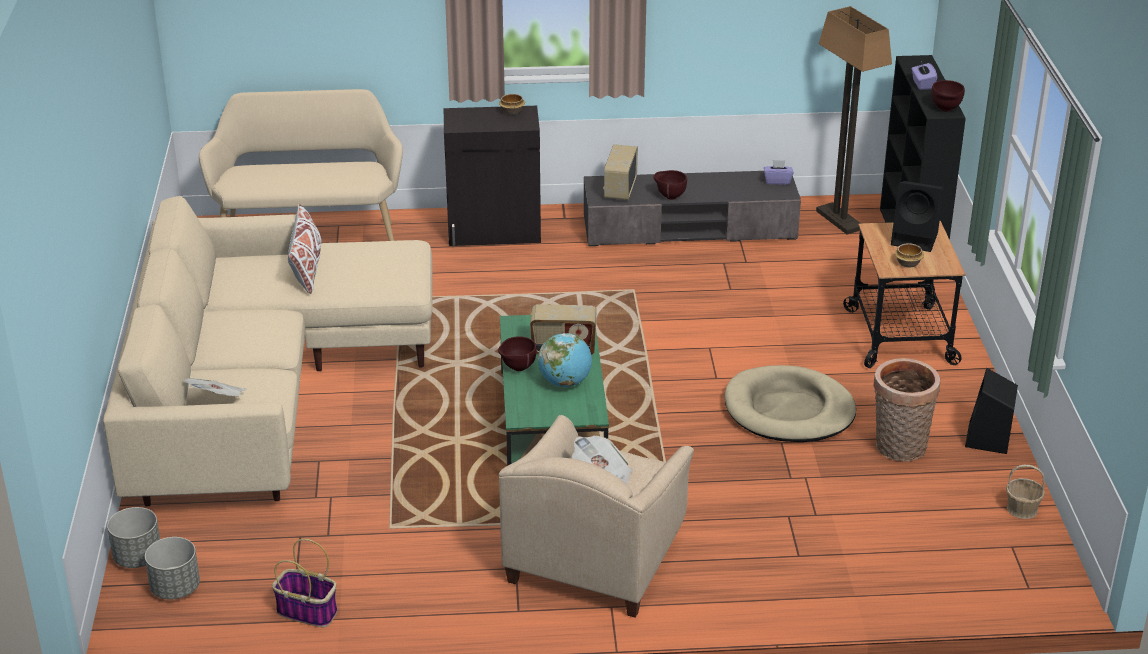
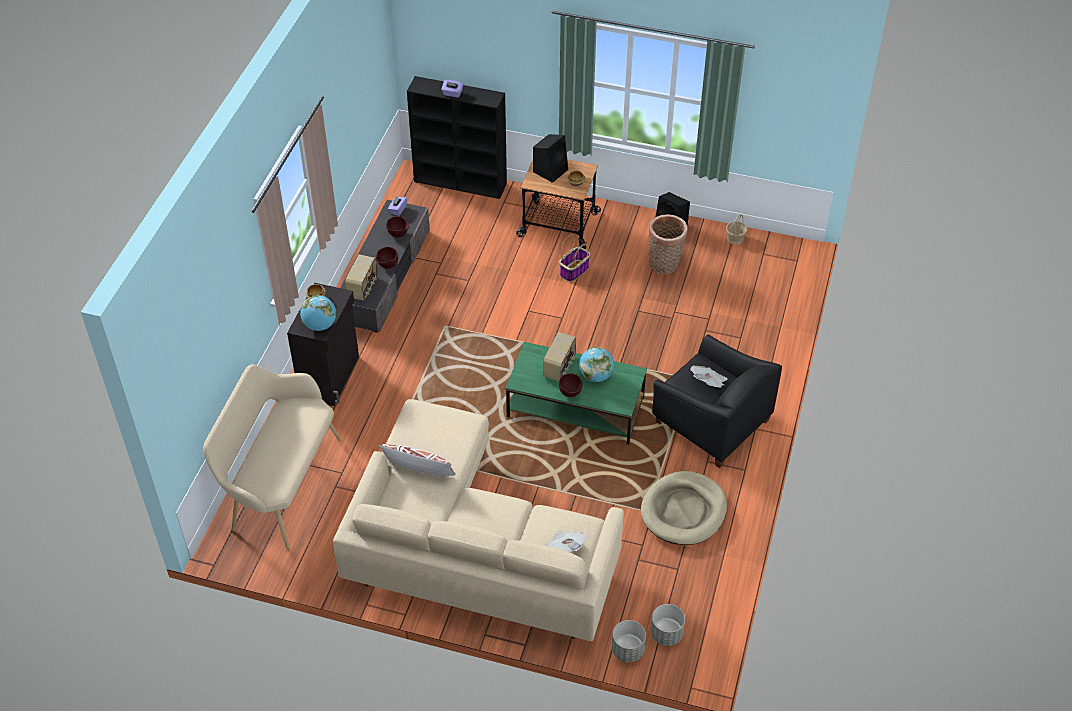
camera: 70 degrees left, 15 degrees up
(308, 611) = (712, 569): basket -> basket (574, 270)
(467, 123) = (320, 325): none -> globe
(596, 557) = (711, 423): beige armchair -> black armchair
(619, 189) = (363, 288): radio -> radio turned 105 degrees counterclockwise
(788, 410) = (609, 297): beige dog bed -> beige dog bed (683, 511)
(840, 220) = (416, 204): floor lamp -> none
(945, 109) = (490, 96): brown bowl -> brown bowl (399, 235)

